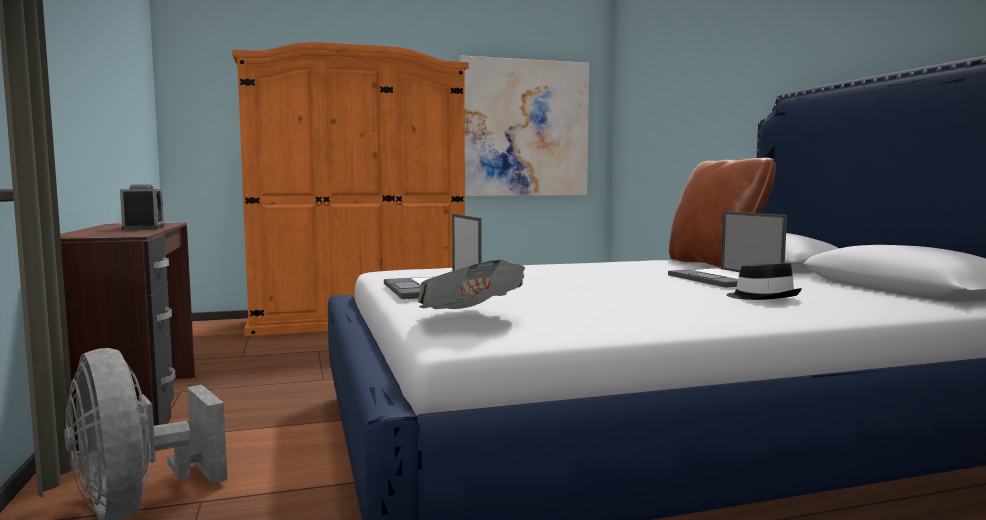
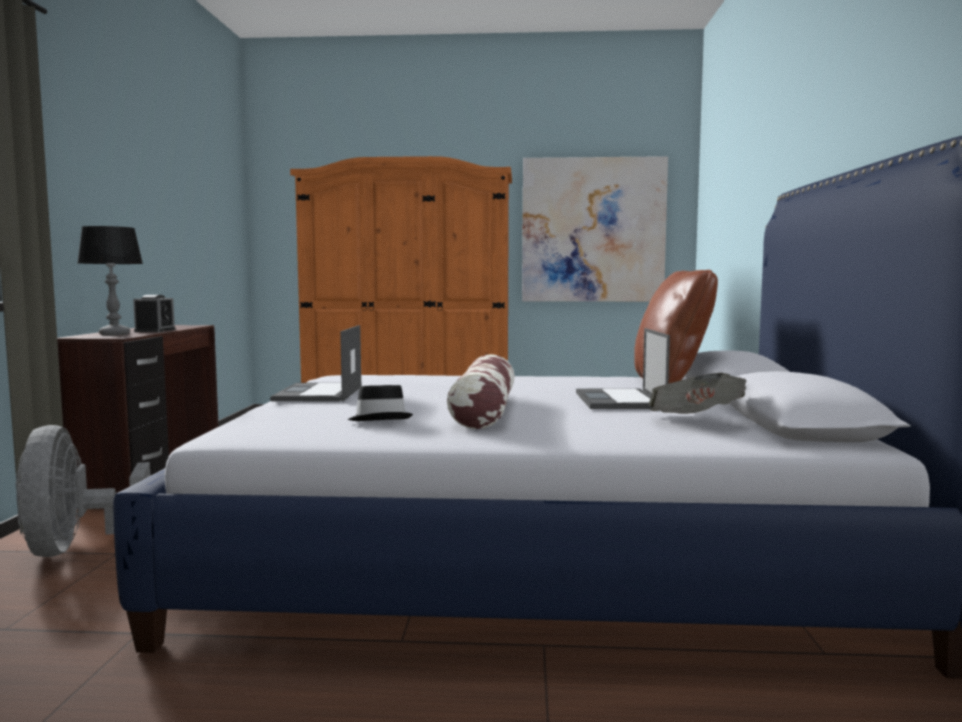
camera: 20 degrees right, 0 degrees up
(111, 233) = (115, 334): none -> table lamp
(470, 318) = (273, 421): newspaper -> newspaper (695, 422)
(644, 295) = (484, 412): none -> pillow
(763, 297) = (595, 421): black hat -> black hat (380, 419)

